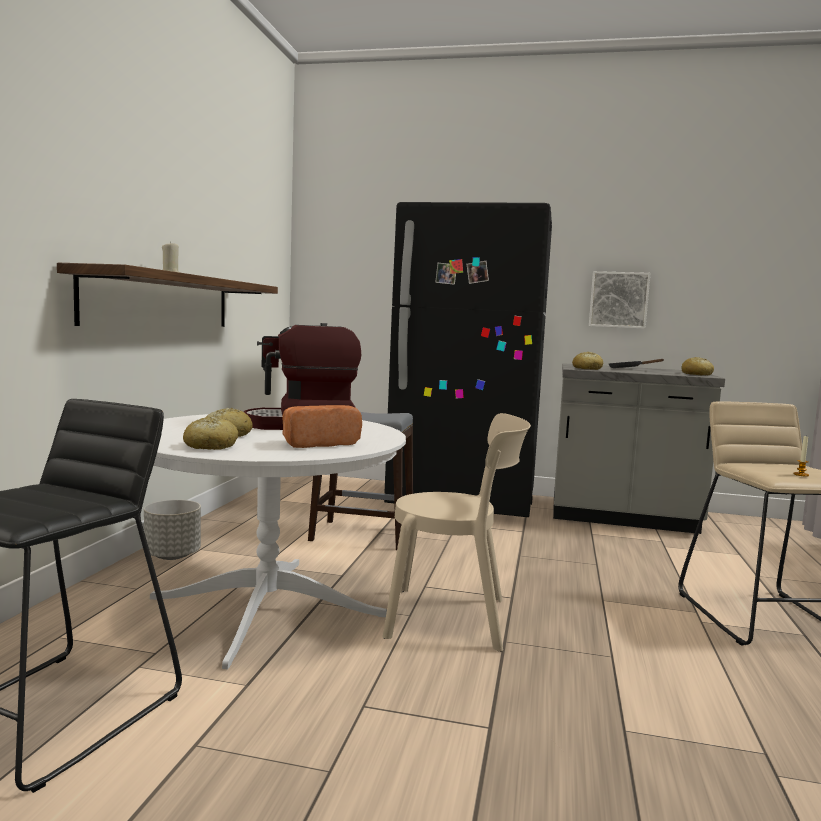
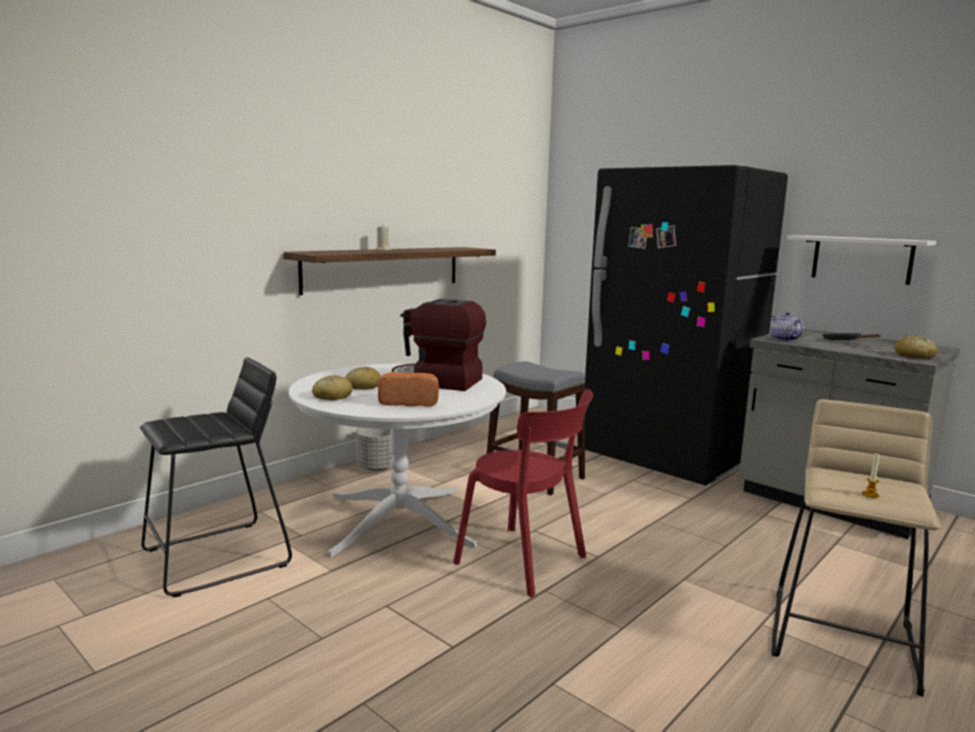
camera: 30 degrees right, 5 degrees up
(454, 619) = (525, 562): beige chair -> red chair
(587, 368) = (784, 339): bread -> teapot
(618, 300) = (861, 259): picture -> white shelf

